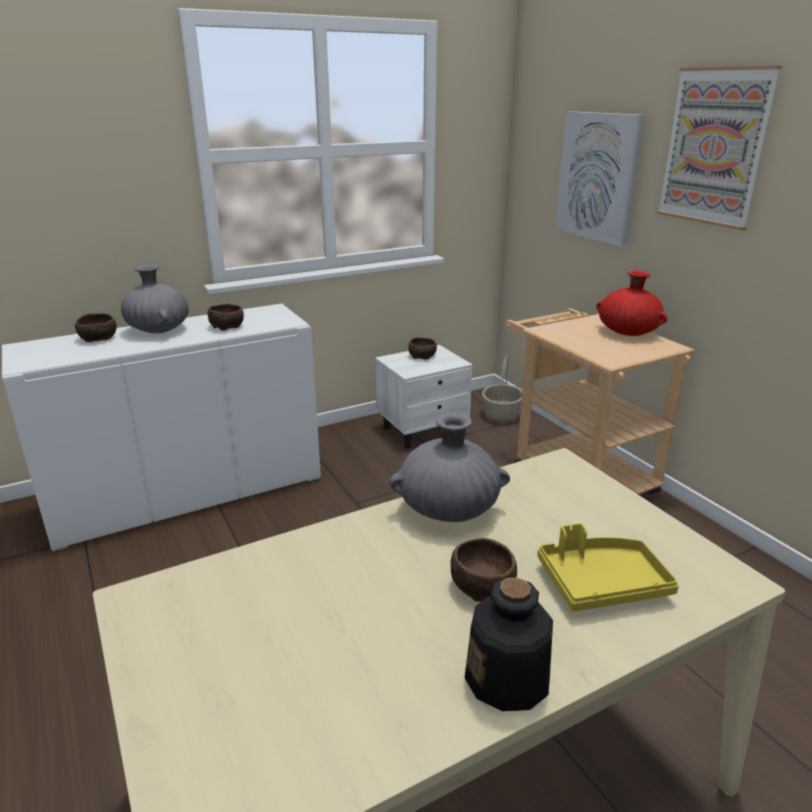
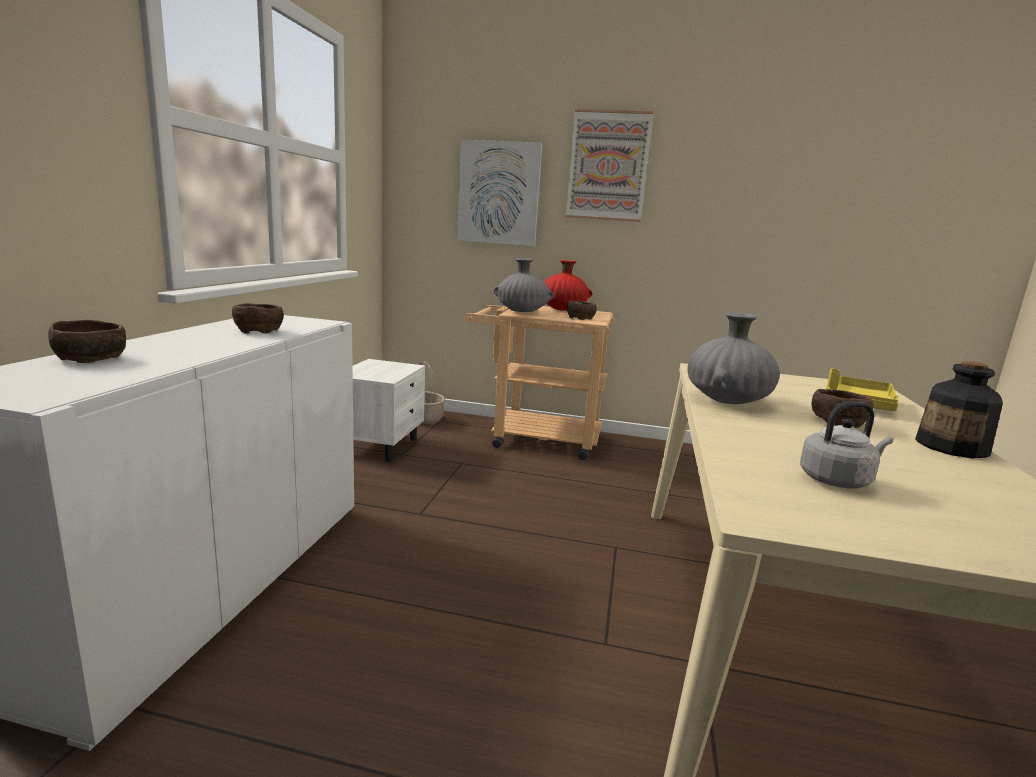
camera: 50 degrees left, 10 degrees down
(158, 330) = (171, 342): grey vase -> grey vase (522, 311)
(267, 619) = (837, 480): none -> grey kettle
(423, 356) = (373, 367): brown bowl -> brown bowl (580, 318)

